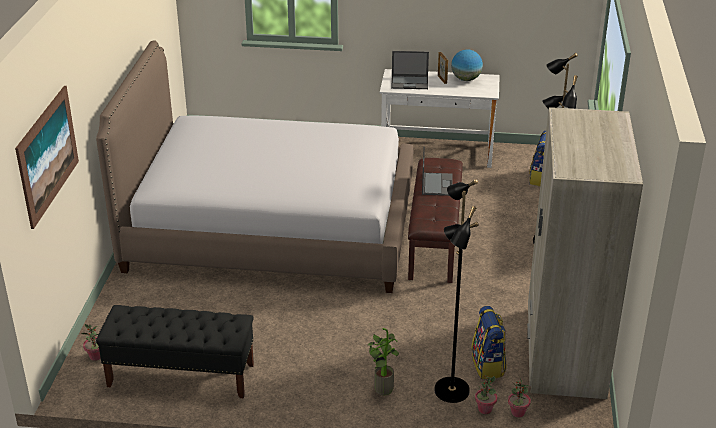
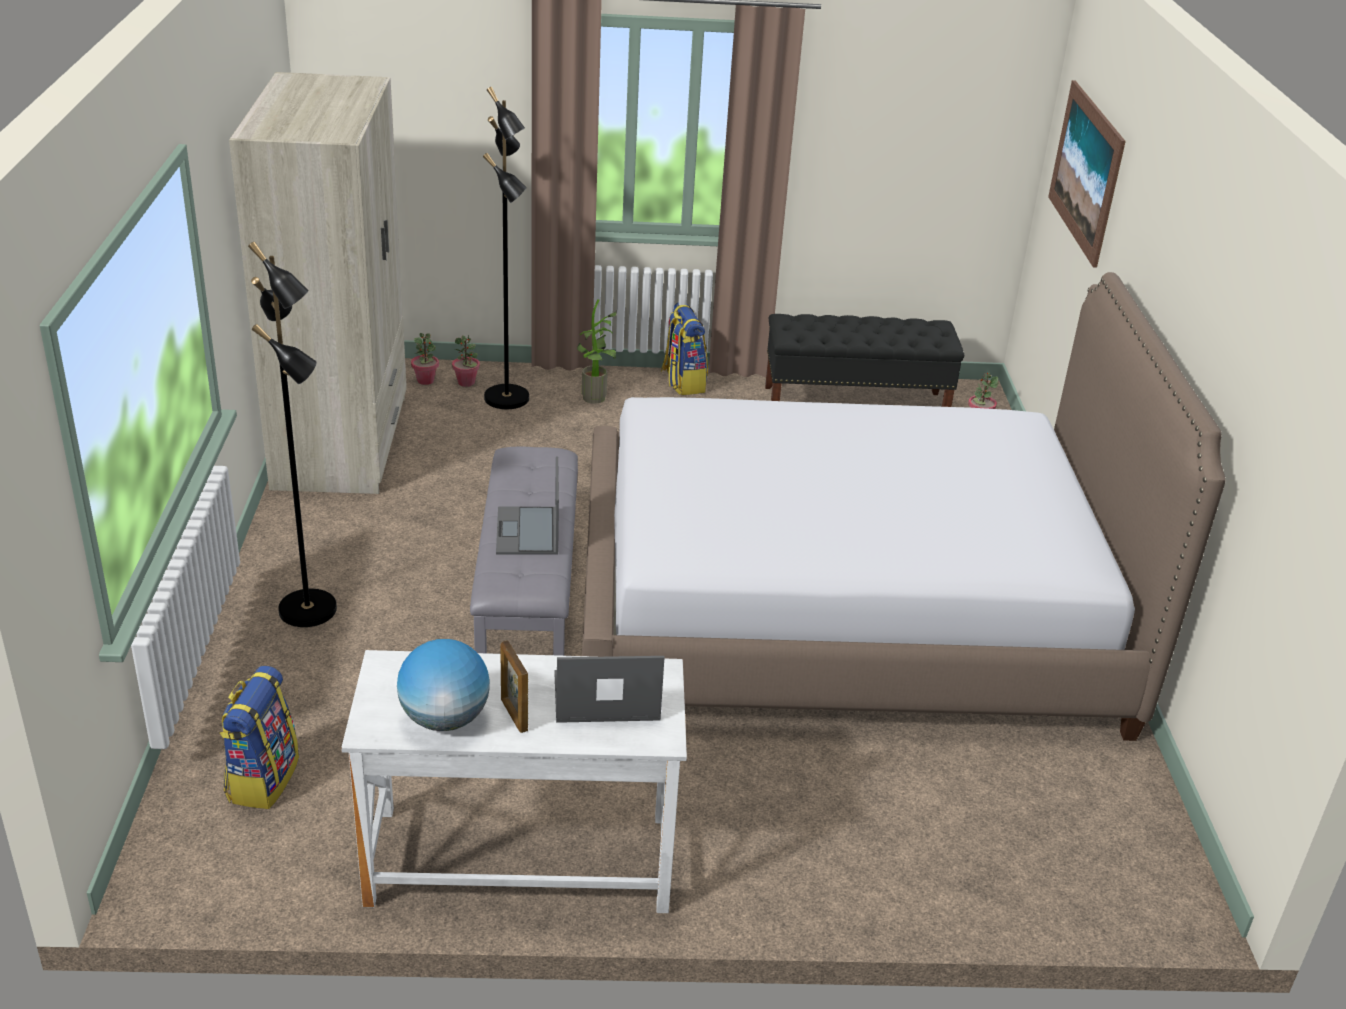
camera: 170 degrees right, 0 degrees up
(433, 239) = (530, 606): brown bench -> grey bench
(488, 365) = (454, 424): backpack -> backpack (682, 382)

